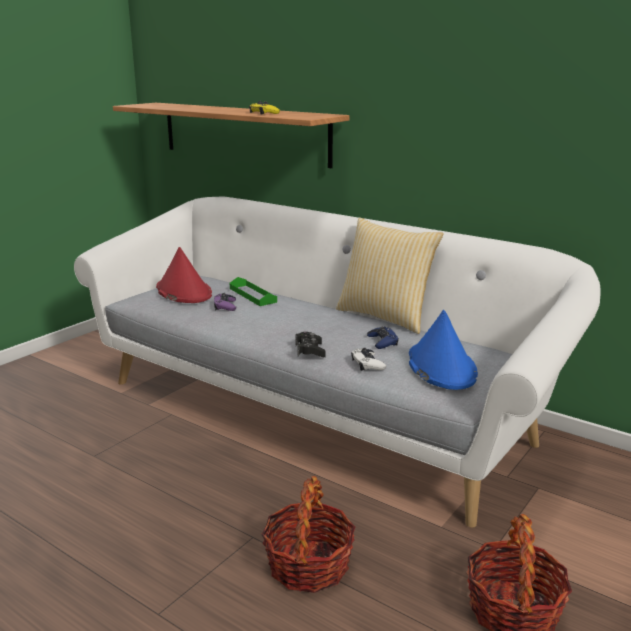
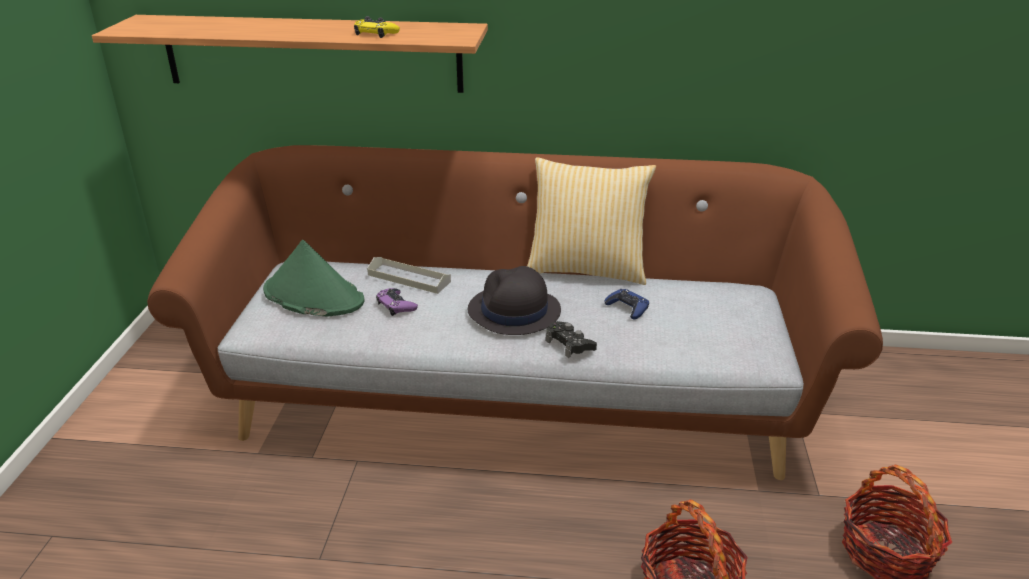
camera: 30 degrees left, 10 degrees up
(183, 291) = (313, 296): red hat -> green hat
(252, 295) = (409, 278): green tray -> grey tray
(296, 325) = (513, 311): none -> black hat
(315, 408) = (514, 392): white sofa -> brown sofa
(367, 364) = (646, 344): white game controller -> none
(441, 367) = (715, 324): blue hat -> none

